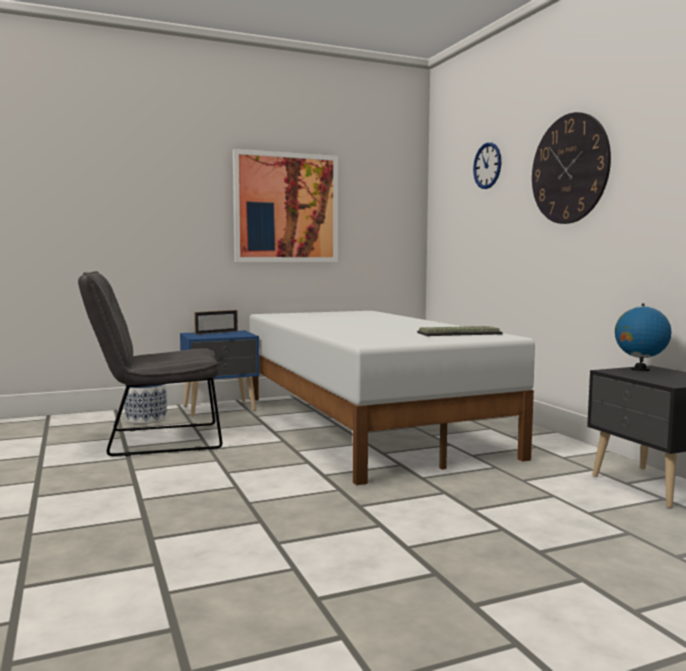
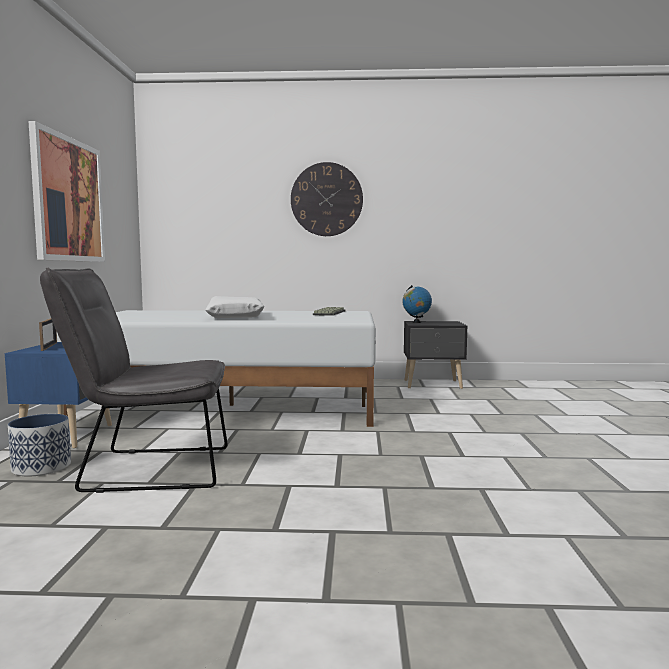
camera: 65 degrees left, 0 degrees up
(155, 440) = (147, 469): grey chair -> grey chair turned 75 degrees clockwise
(352, 325) = (236, 316): none -> white pillow
(487, 165) = (233, 185): wall clock -> none

